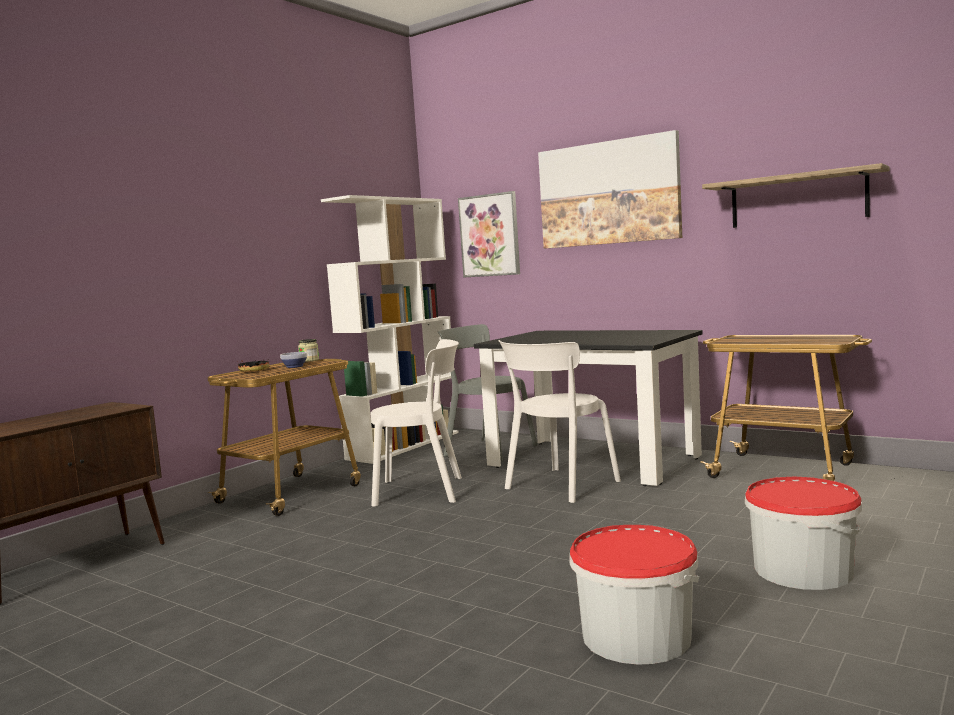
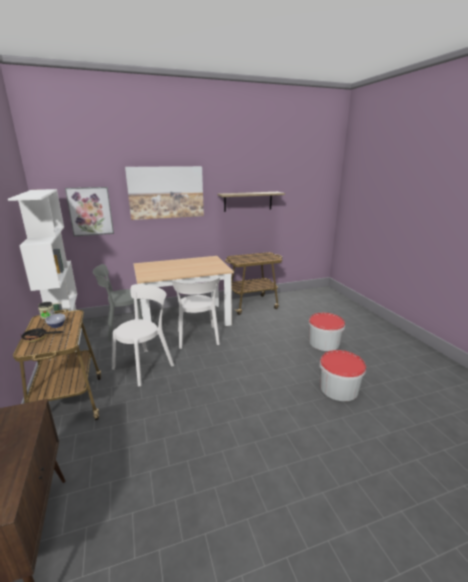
camera: 55 degrees left, 15 degrees up
(593, 461) = (185, 320): black dining table -> beige dining table

